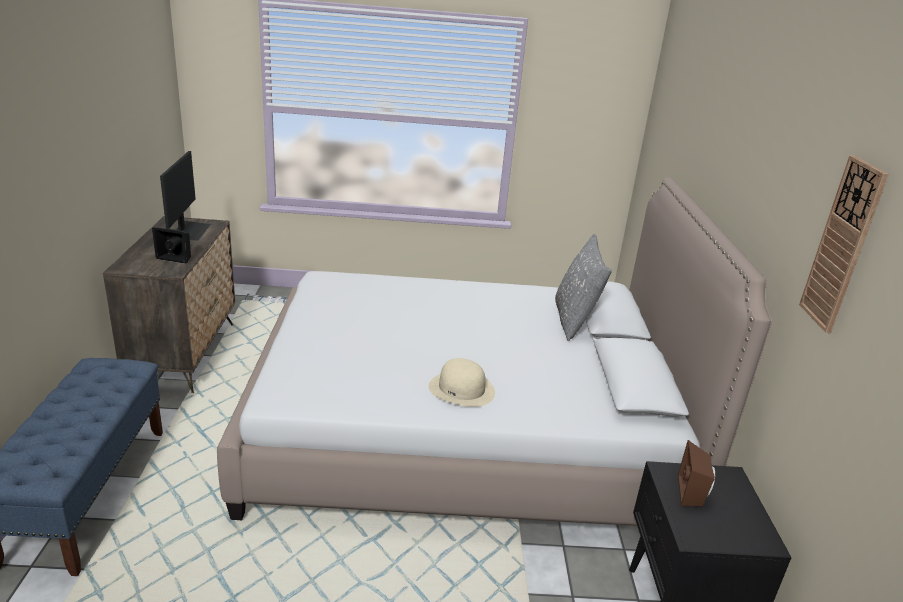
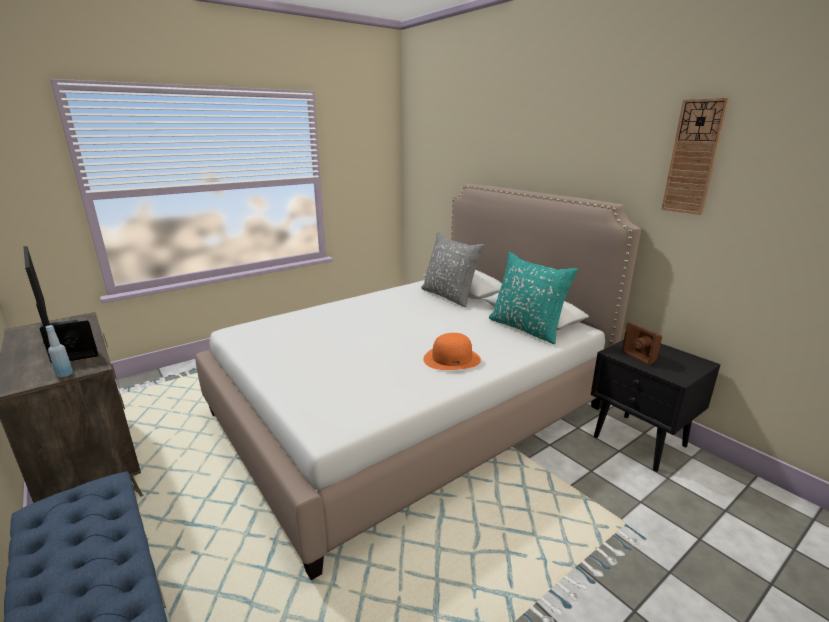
camera: 35 degrees left, 5 degrees down
(153, 270) = (64, 374): none -> blue bottle
(462, 389) = (452, 359): beige hat -> orange hat
(598, 395) = (526, 328): none -> turquoise pillow

